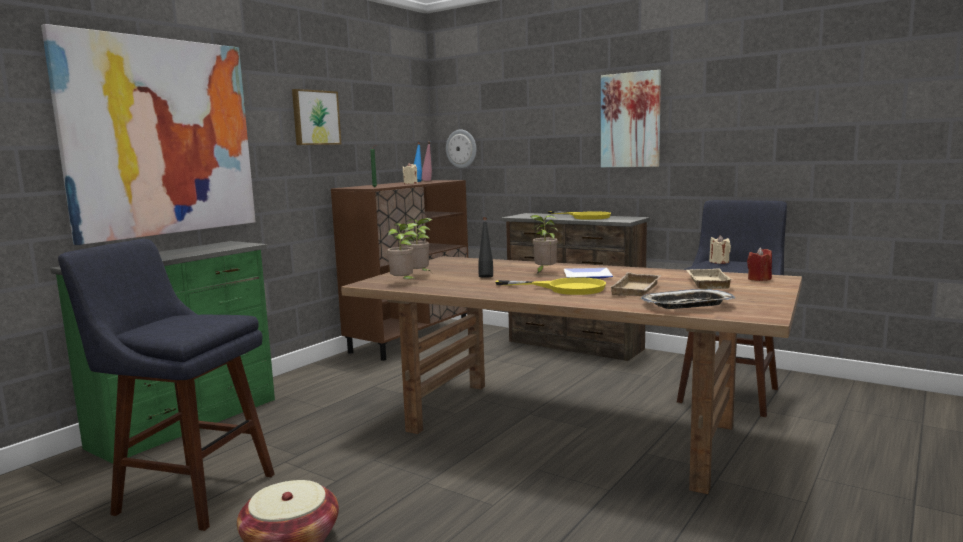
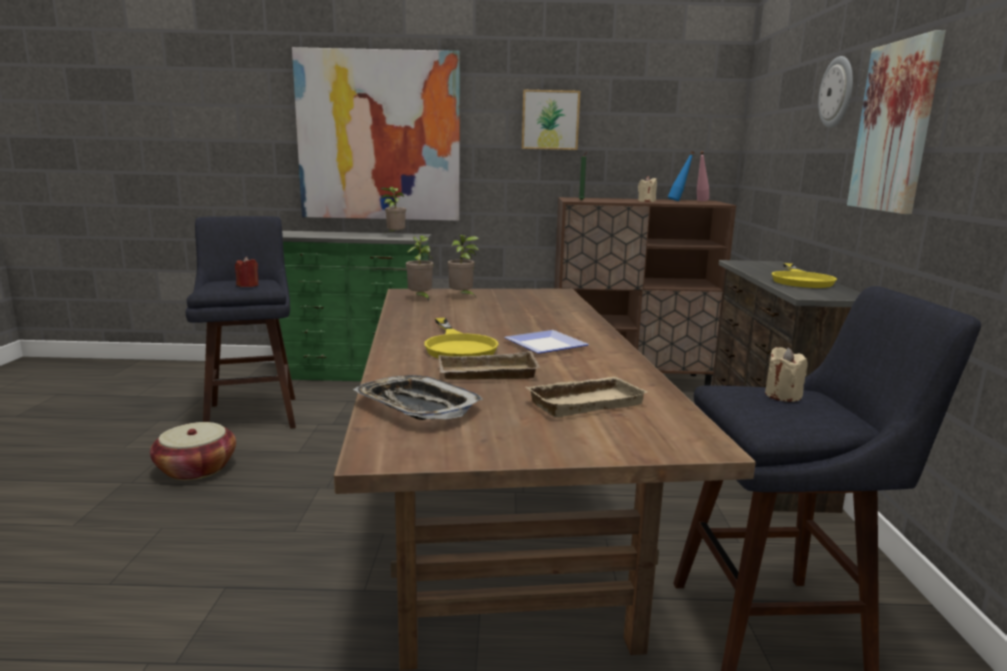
camera: 55 degrees right, 5 degrees up
(461, 148) = (756, 163): wall clock -> wall clock (837, 92)
(486, 277) = (483, 314): black bottle -> none
(544, 272) = (540, 328): potted plant -> potted plant (394, 236)
(759, 279) = (668, 431): red candle -> red candle (248, 285)

